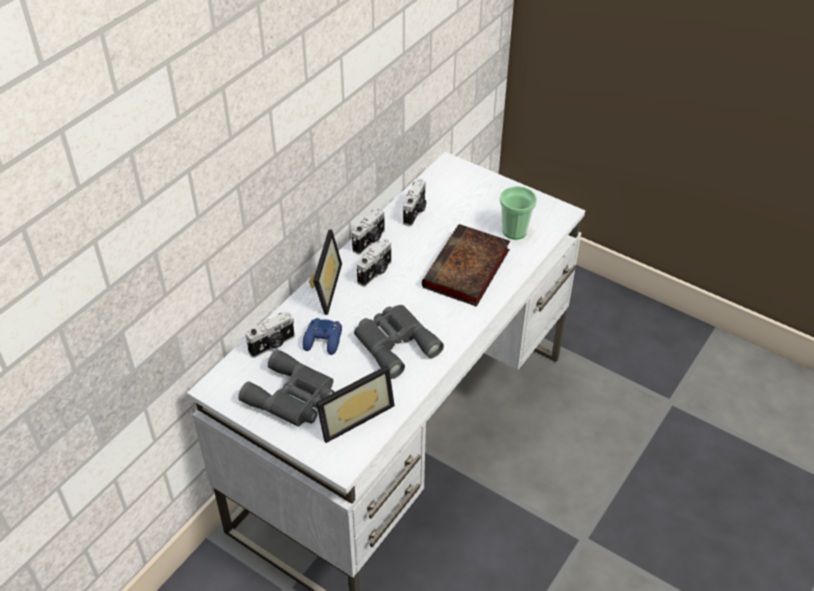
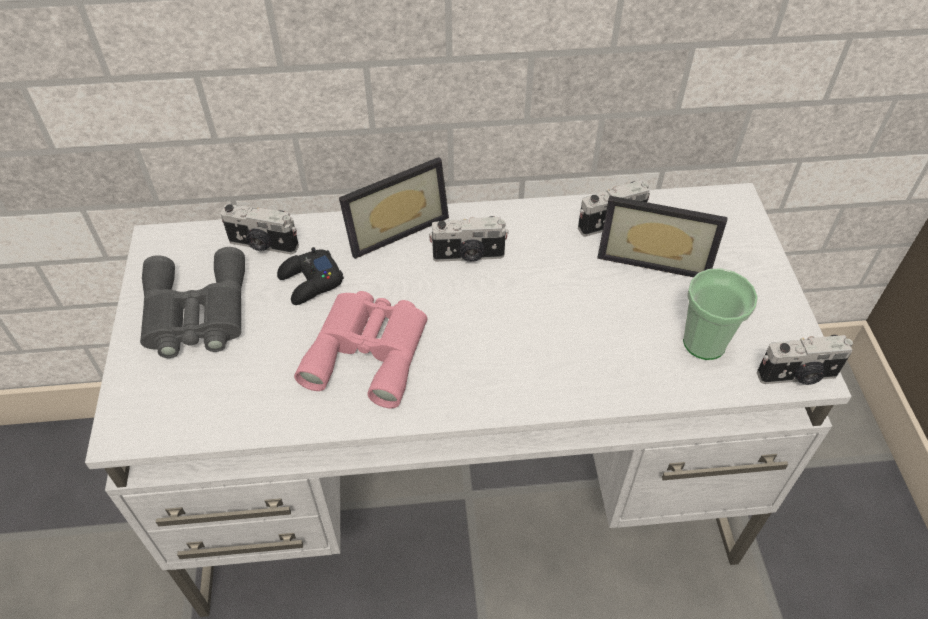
camera: 50 degrees right, 5 degrees up
(323, 340) = (310, 282): blue game controller -> black game controller
(352, 414) = (213, 387): picture frame -> picture frame (654, 255)
(370, 241) = (514, 217): camera -> camera (798, 376)
(394, 343) = (369, 350): grey binoculars -> pink binoculars
(466, 271) = (570, 340): book -> none

